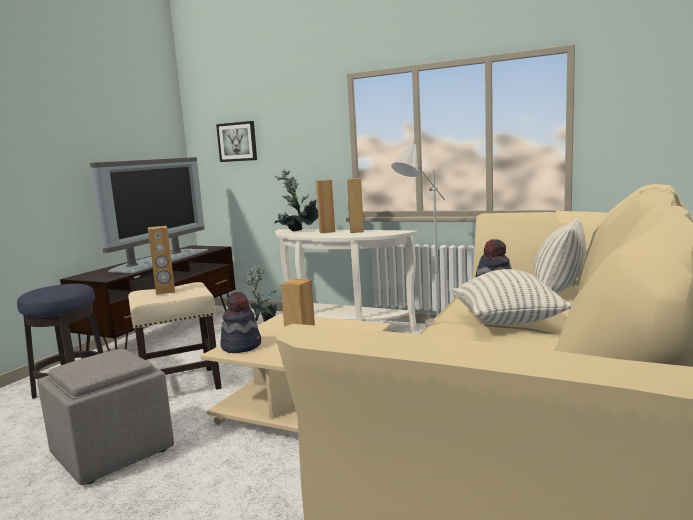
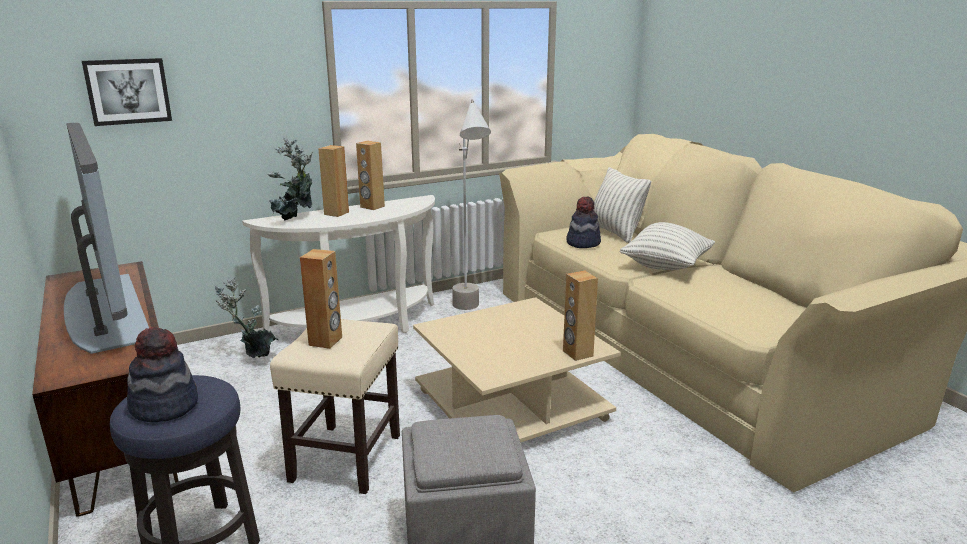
camera: 55 degrees left, 10 degrees up
(241, 346) = (490, 366): hat -> hat (164, 406)

